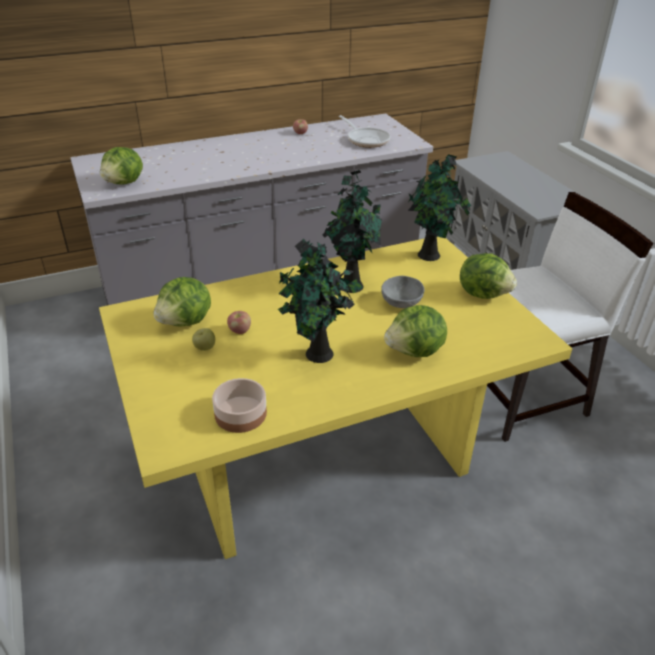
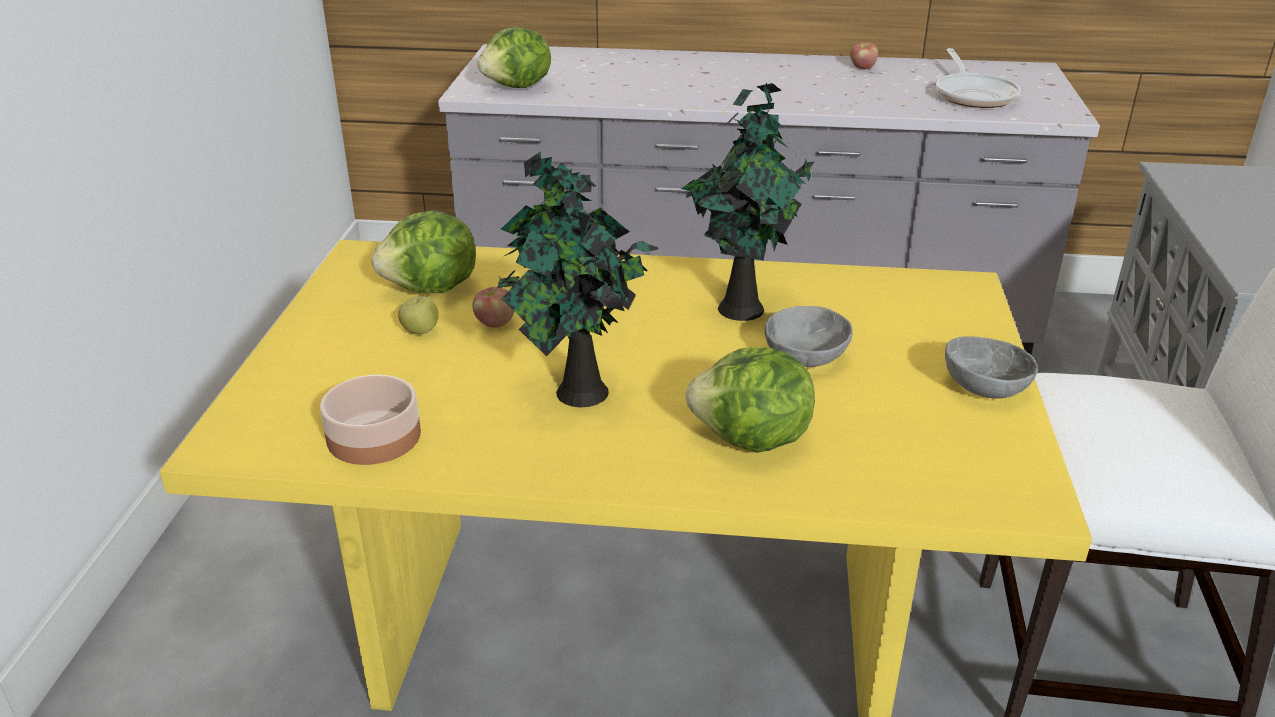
camera: 30 degrees right, 5 degrees down
(430, 255) = (938, 300): potted plant -> none
(483, 293) = (985, 387): lettuce -> grey bowl

